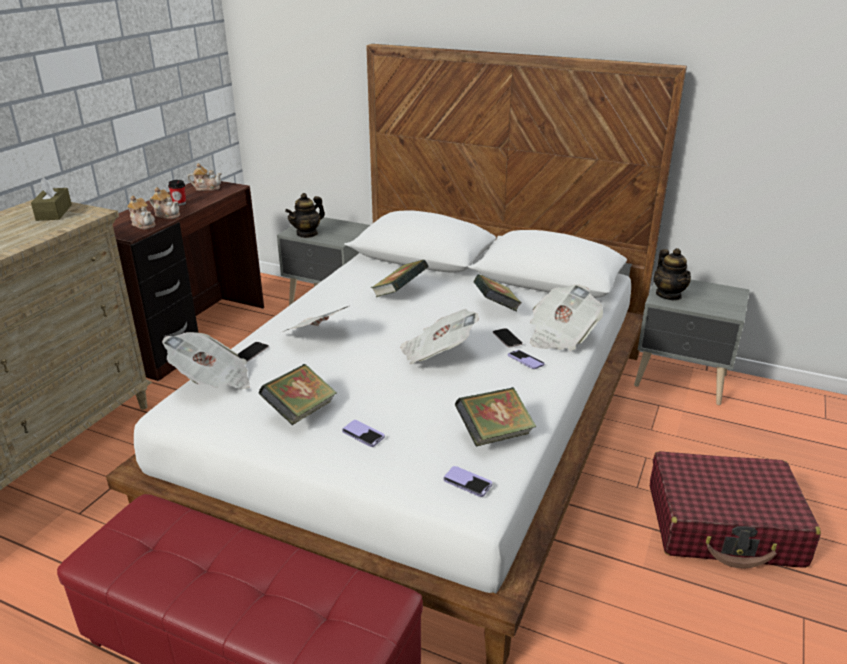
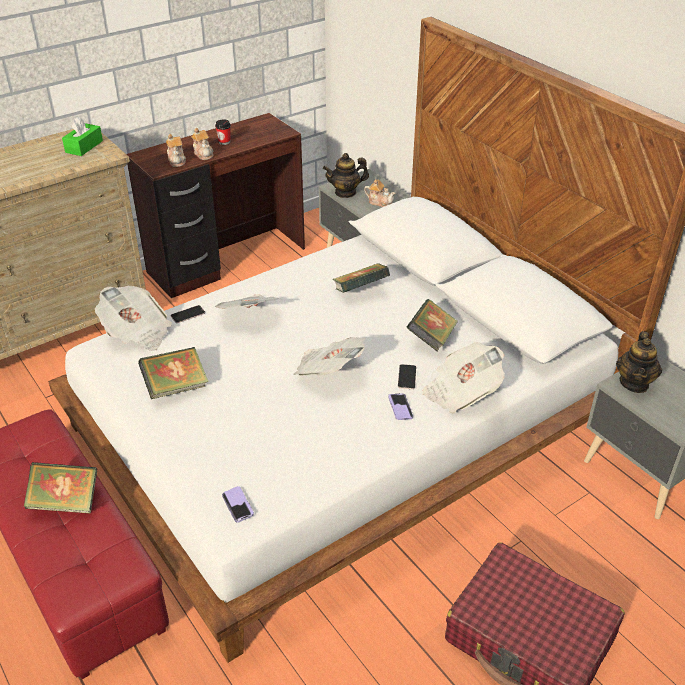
camera: 30 degrees right, 10 degrees up
(54, 212) = (84, 146): brown tissue box -> green tissue box
(206, 188) = (262, 128): teapot -> teapot (380, 202)
(363, 434) = (202, 427): phone -> none
(494, 435) = (300, 471): book -> book (65, 502)

